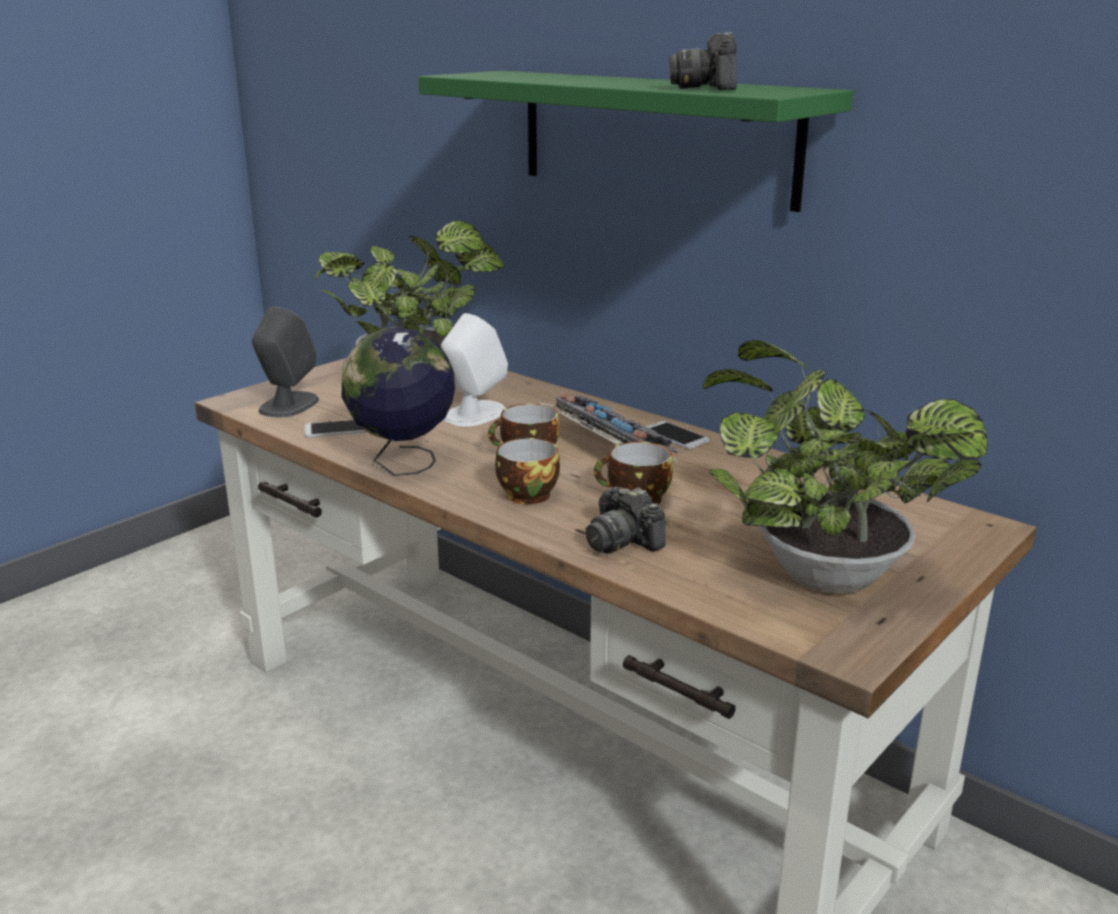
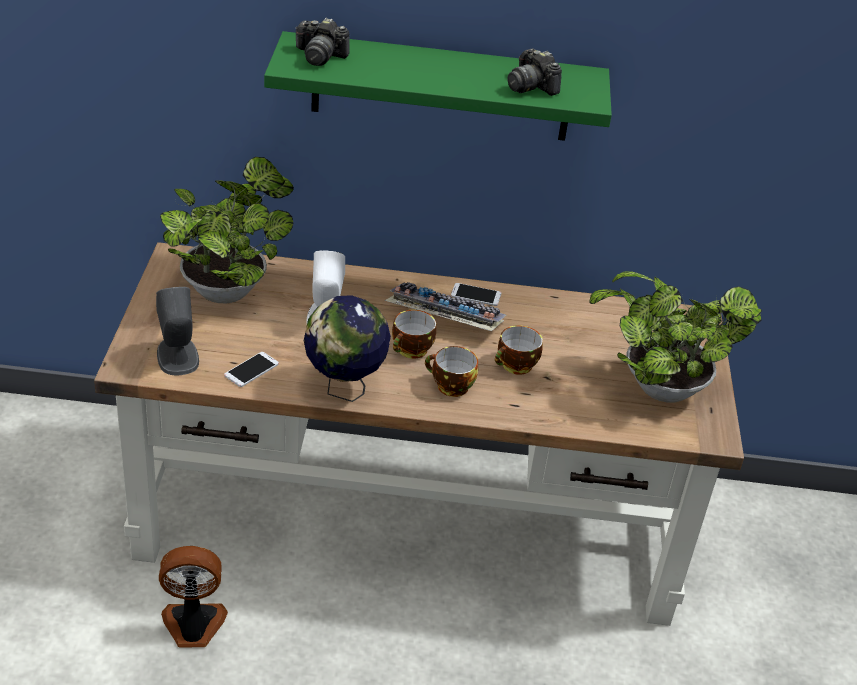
camera: 40 degrees left, 15 degrees up
(229, 741) = (193, 626): none -> fan
(622, 541) = (545, 404): camera -> camera (320, 56)

